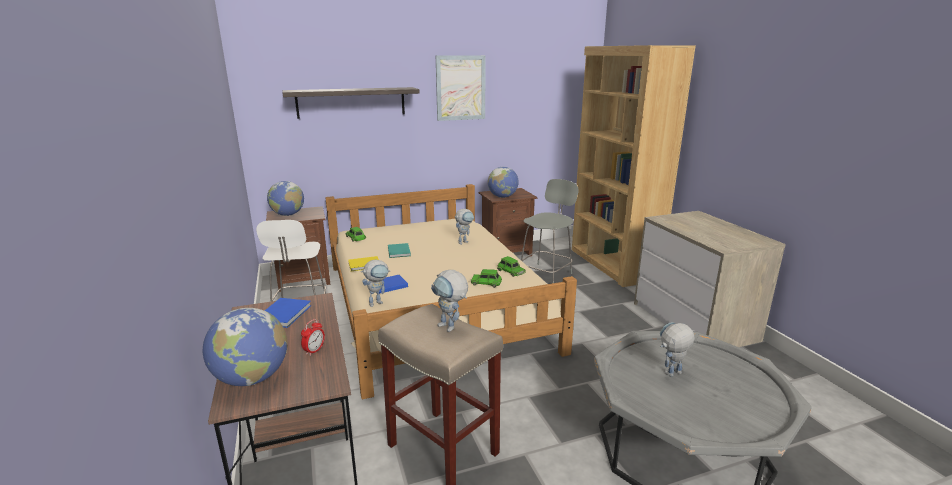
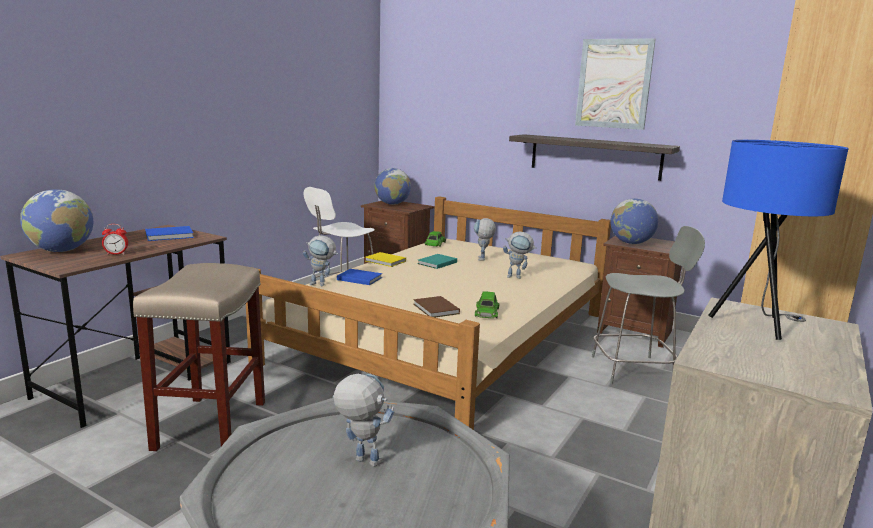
camera: 50 degrees right, 5 degrees down
(351, 102) = (480, 93): shelf -> shelf (595, 156)
(451, 328) = (206, 281): toy robot -> toy robot (482, 260)
(486, 283) = (435, 309): green toy car -> brown book
(689, 224) = (757, 325): none -> blue table lamp

